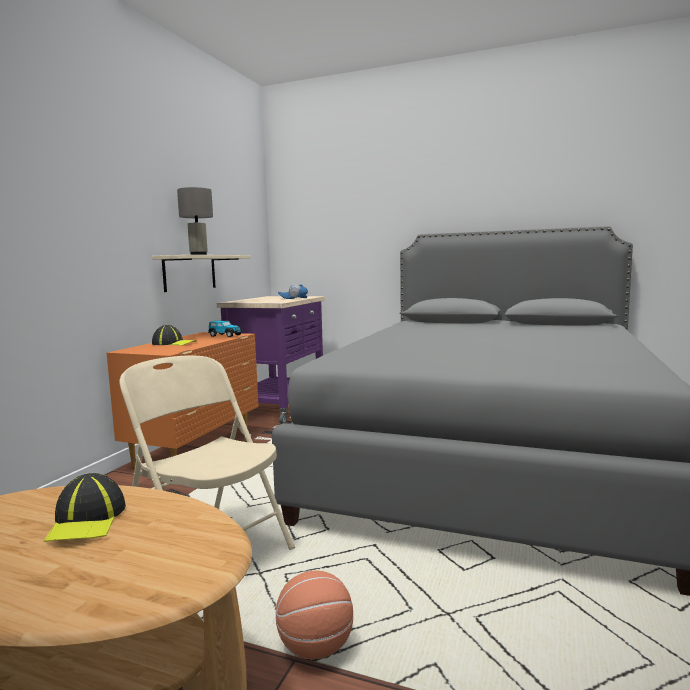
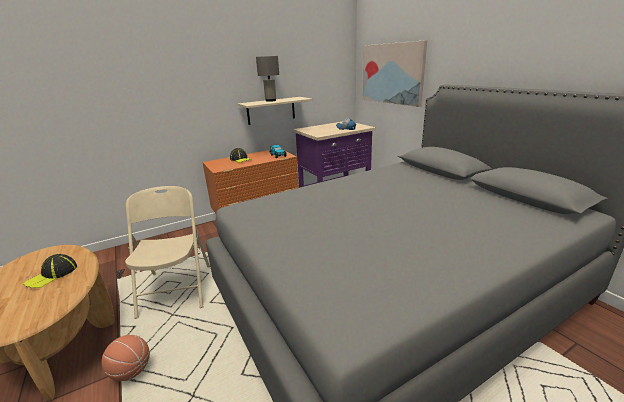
camera: 40 degrees right, 15 degrees up
(335, 229) = (392, 73): none -> picture

